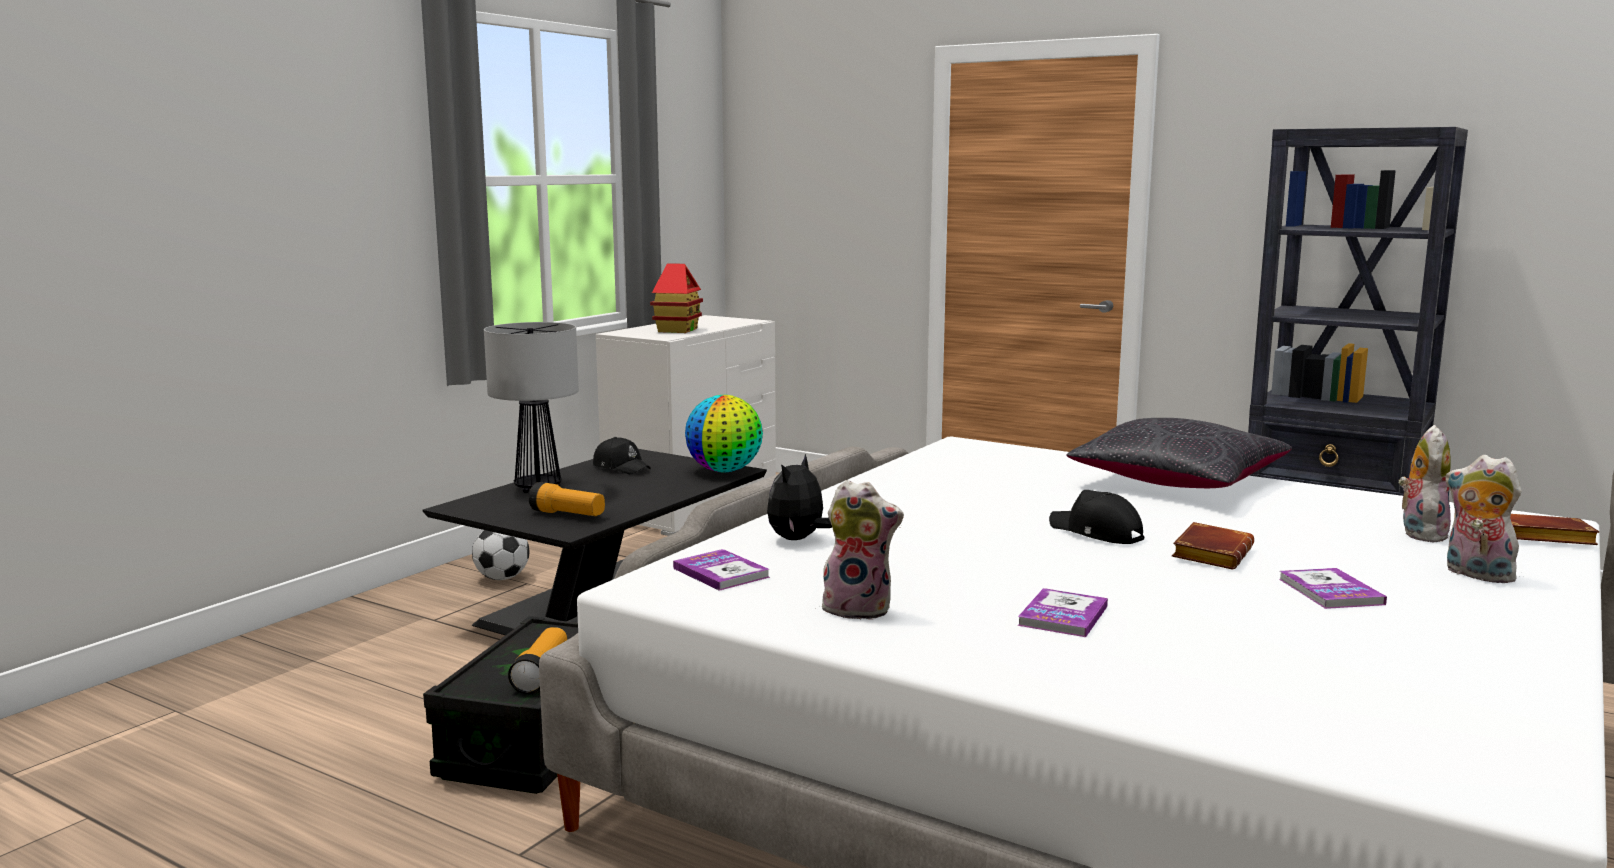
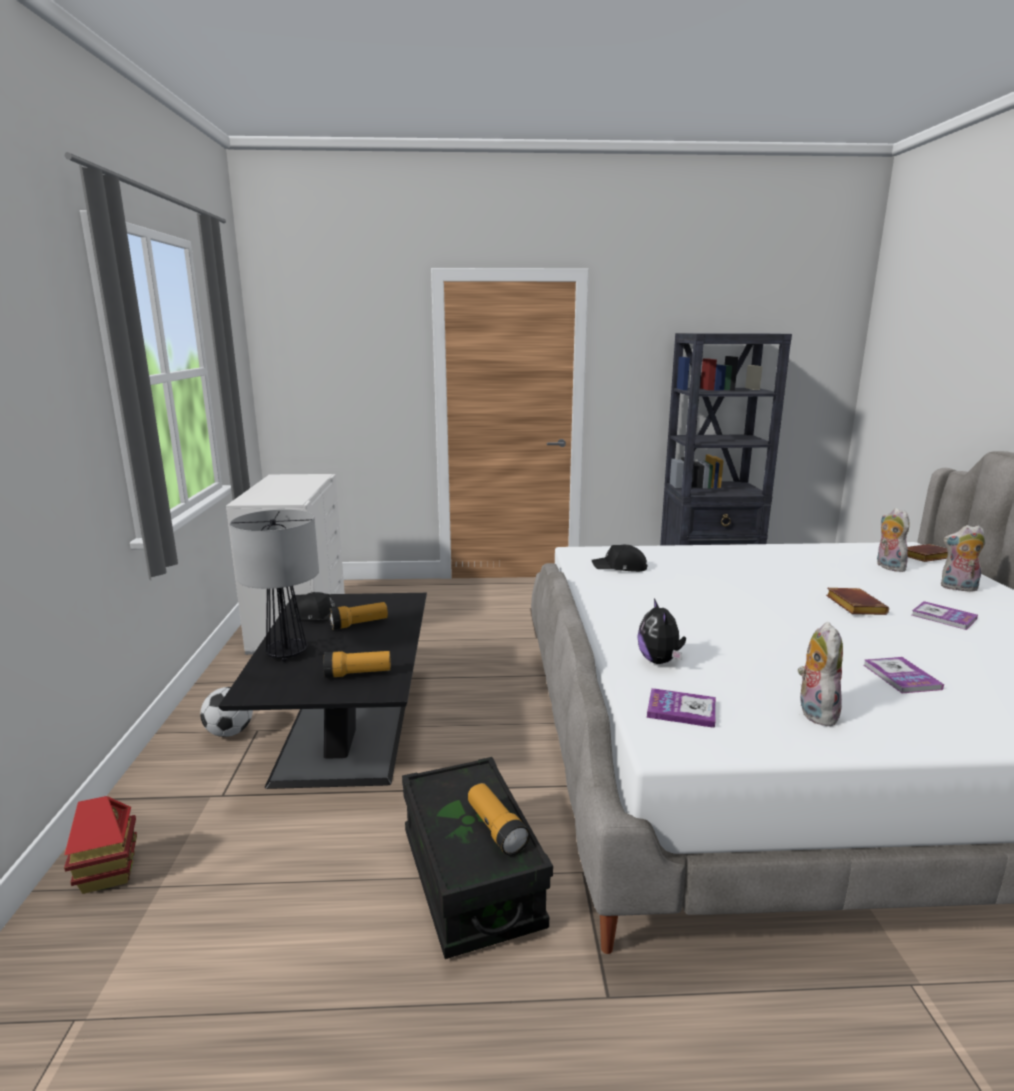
camera: 35 degrees left, 5 degrees up
(644, 480) = (359, 624): none -> flashlight
(677, 330) = (286, 492): toy house -> toy house (108, 872)
(725, 471) = (402, 600): globe -> none
(859, 609) = (814, 711): plush toy -> plush toy turned 60 degrees counterclockwise
(1096, 533) = (781, 606): black cap -> black cap (620, 567)
(1178, 482) = (734, 556): black pillow -> none

